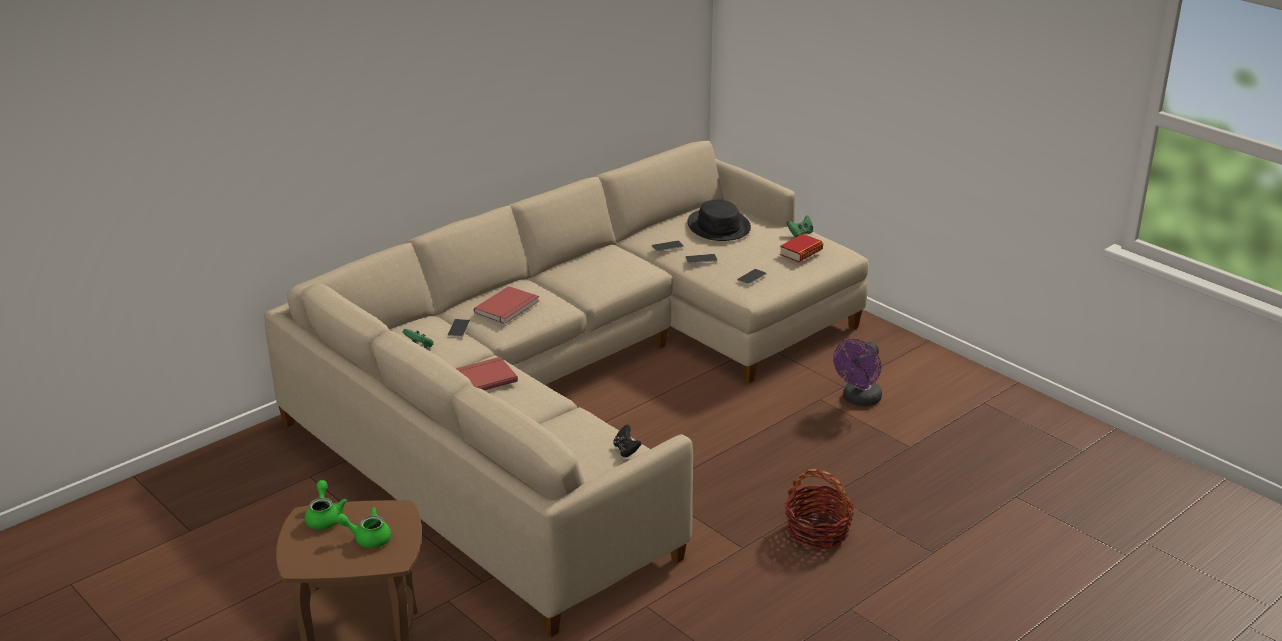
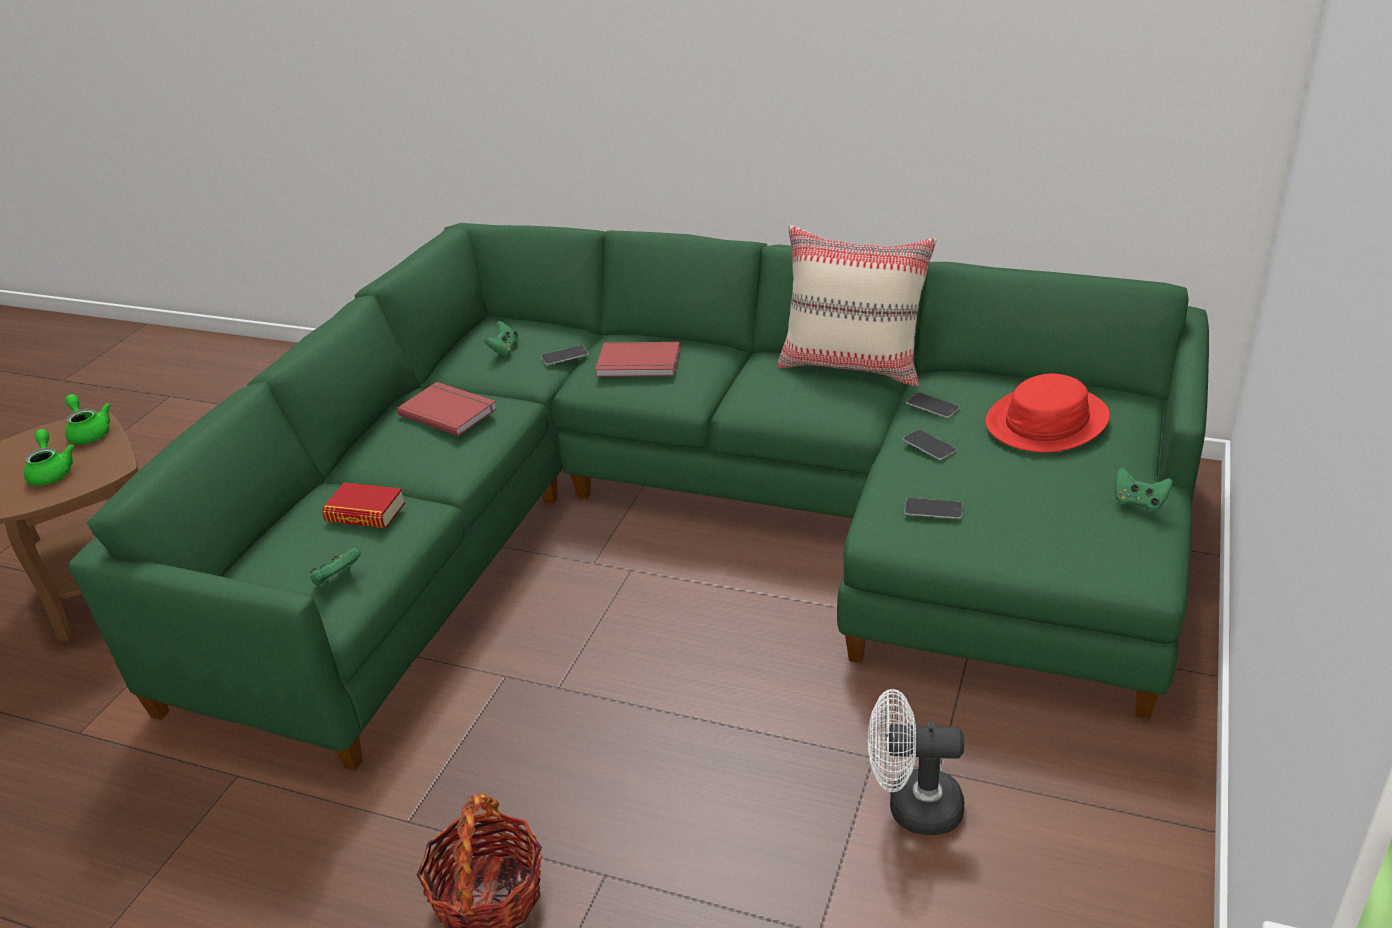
camera: 65 degrees right, 5 degrees up
(324, 517) = (89, 432): green teapot -> green teapot turned 90 degrees counterclockwise
(577, 392) = (689, 522): beige sofa -> green sofa
(597, 253) = (853, 365): none -> beige pillow
(626, 450) = (337, 579): black game controller -> green game controller
(719, 226) = (1047, 421): black hat -> red hat
(801, 252) = (1074, 526): book -> book (365, 513)
(859, 400) = (912, 807): purple fan -> white fan

